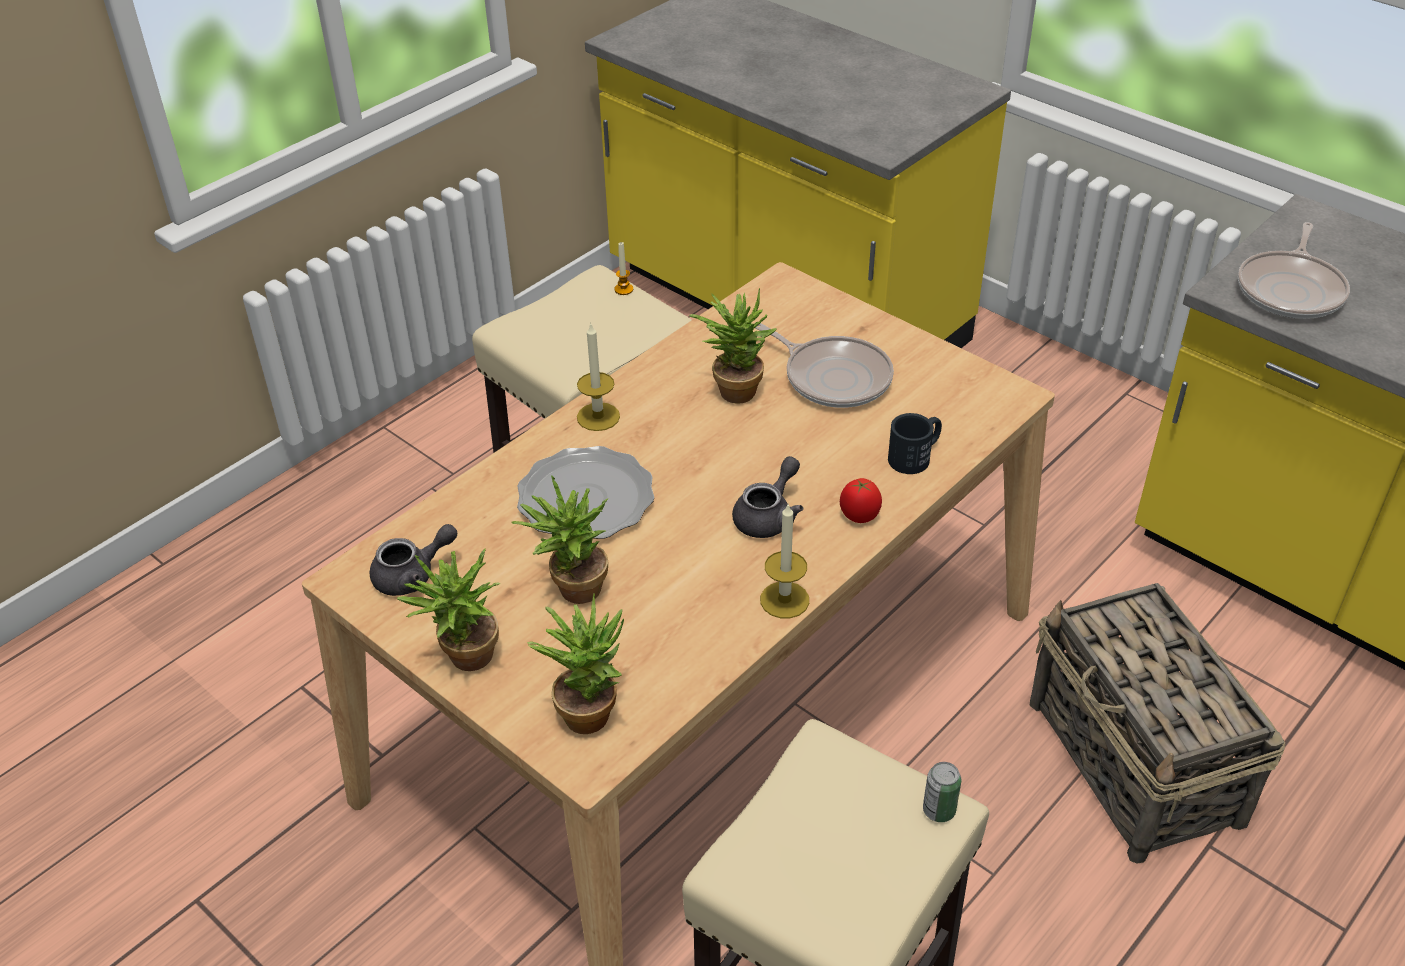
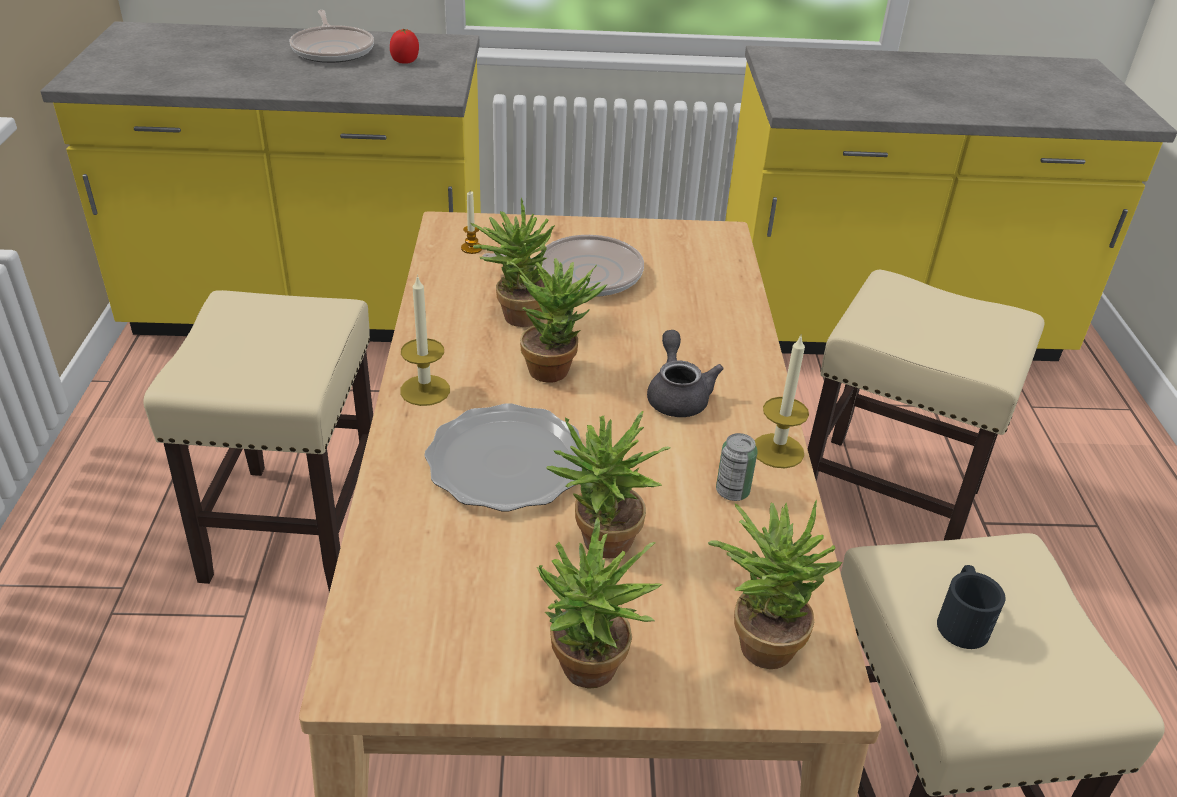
camera: 45 degrees left, 5 degrees down
(413, 575) = (425, 630): grey teapot -> none
(623, 289) = (267, 300): candle -> candle (471, 248)
(708, 446) = (555, 367): none -> potted plant
(859, 516) = (741, 361): tomato -> tomato (405, 61)
(915, 456) = (718, 301): black mug -> black mug (961, 619)
(939, 810) = (1019, 555): can -> can (732, 492)
(1135, 763) = (890, 498): basket -> beige stool
(1291, 290) = (826, 95): frying pan -> frying pan (333, 50)

